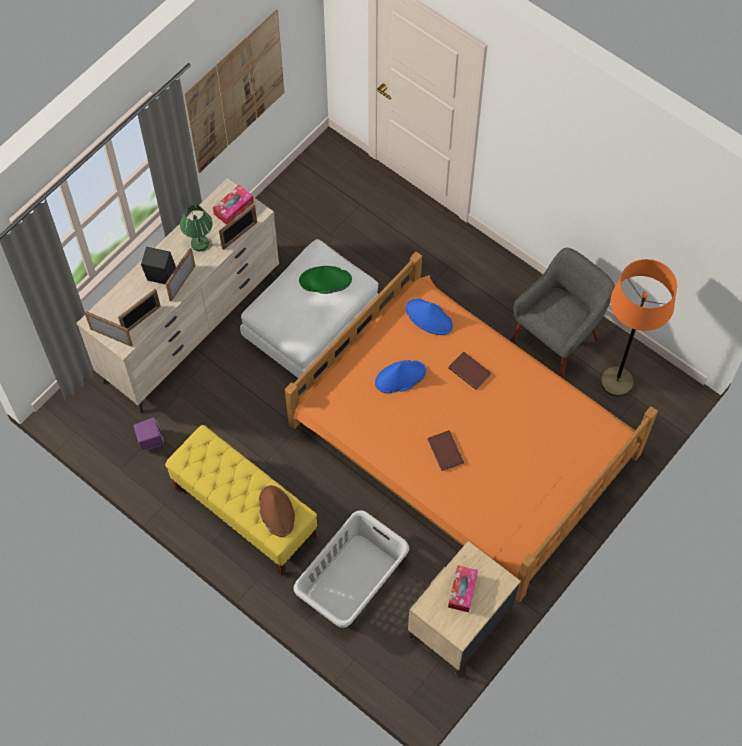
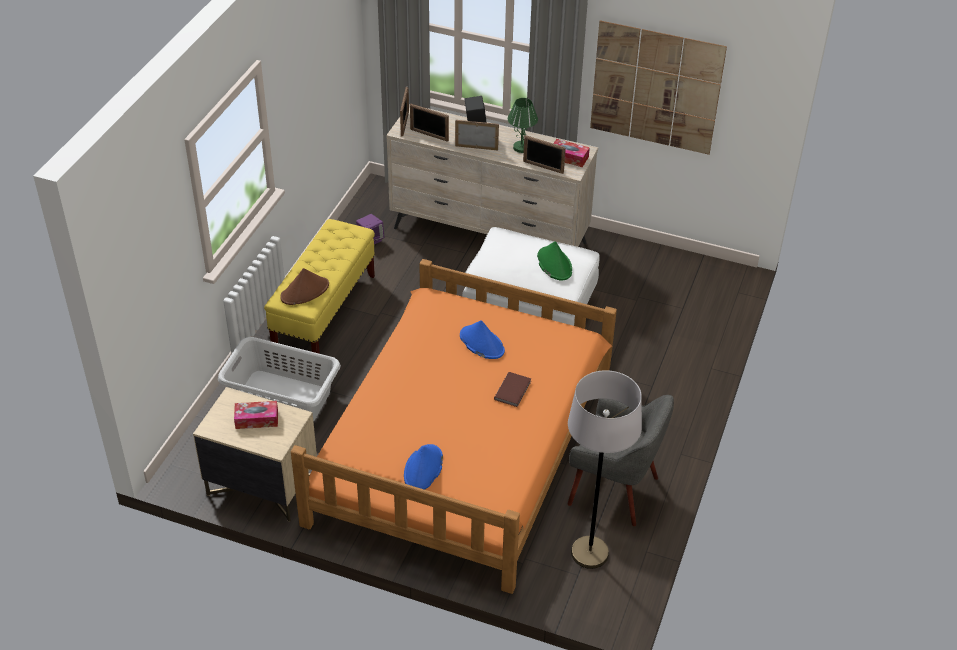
camera: 70 degrees right, 20 degrees down
(429, 317) = (558, 348): blue hat -> blue hat (423, 468)
(444, 452) = (414, 392): brown book -> none
(616, 382) = (589, 553): orange floor lamp -> grey floor lamp

